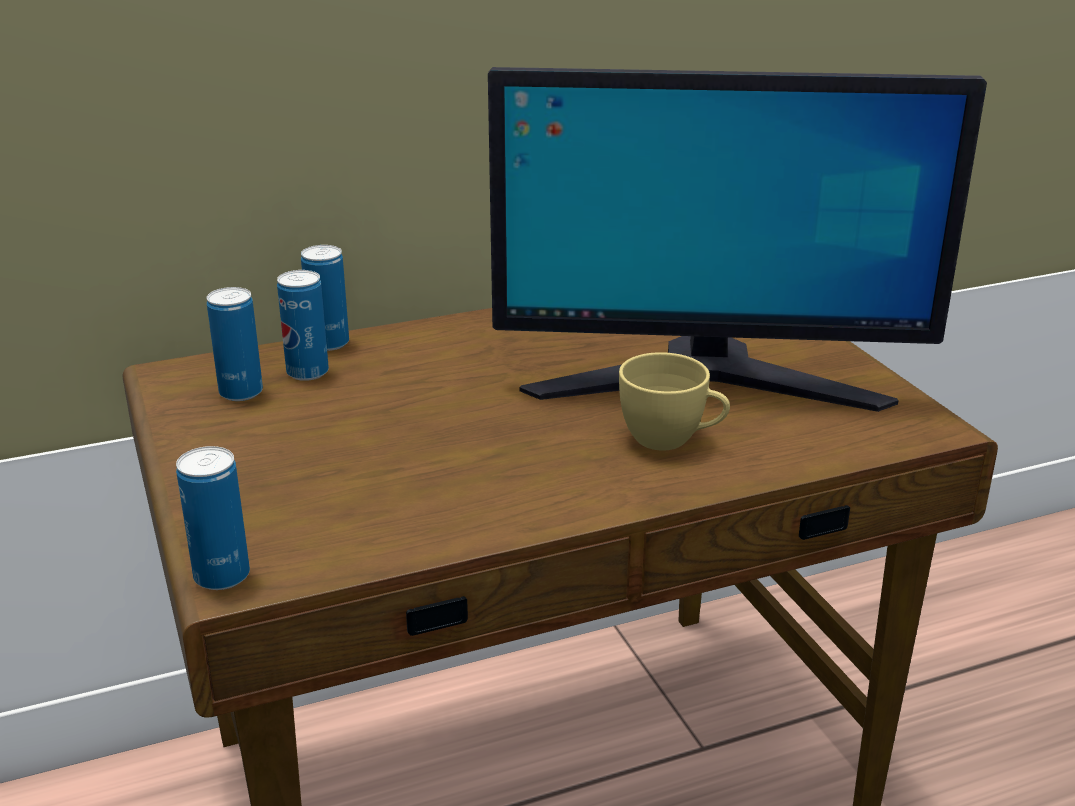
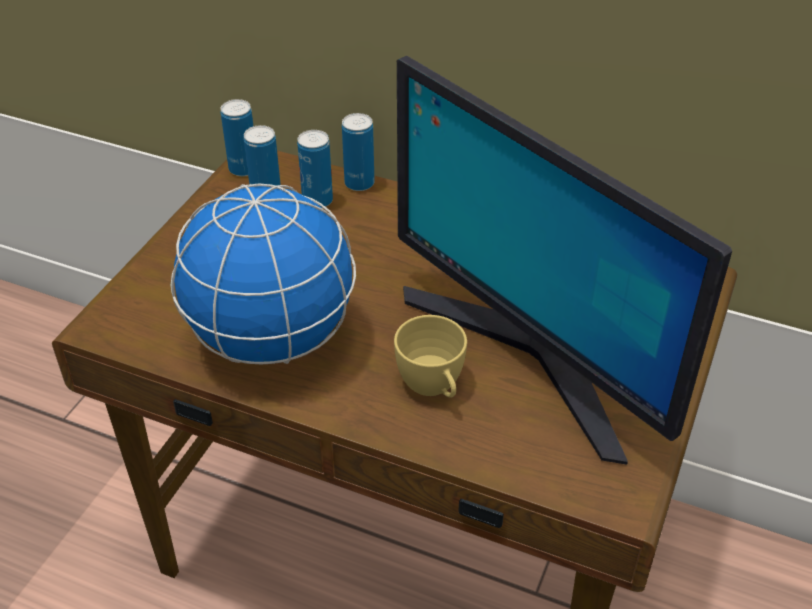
camera: 45 degrees right, 15 degrees up
(222, 576) = (99, 320): can -> can (243, 169)
(460, 486) = (273, 339): none -> globe

